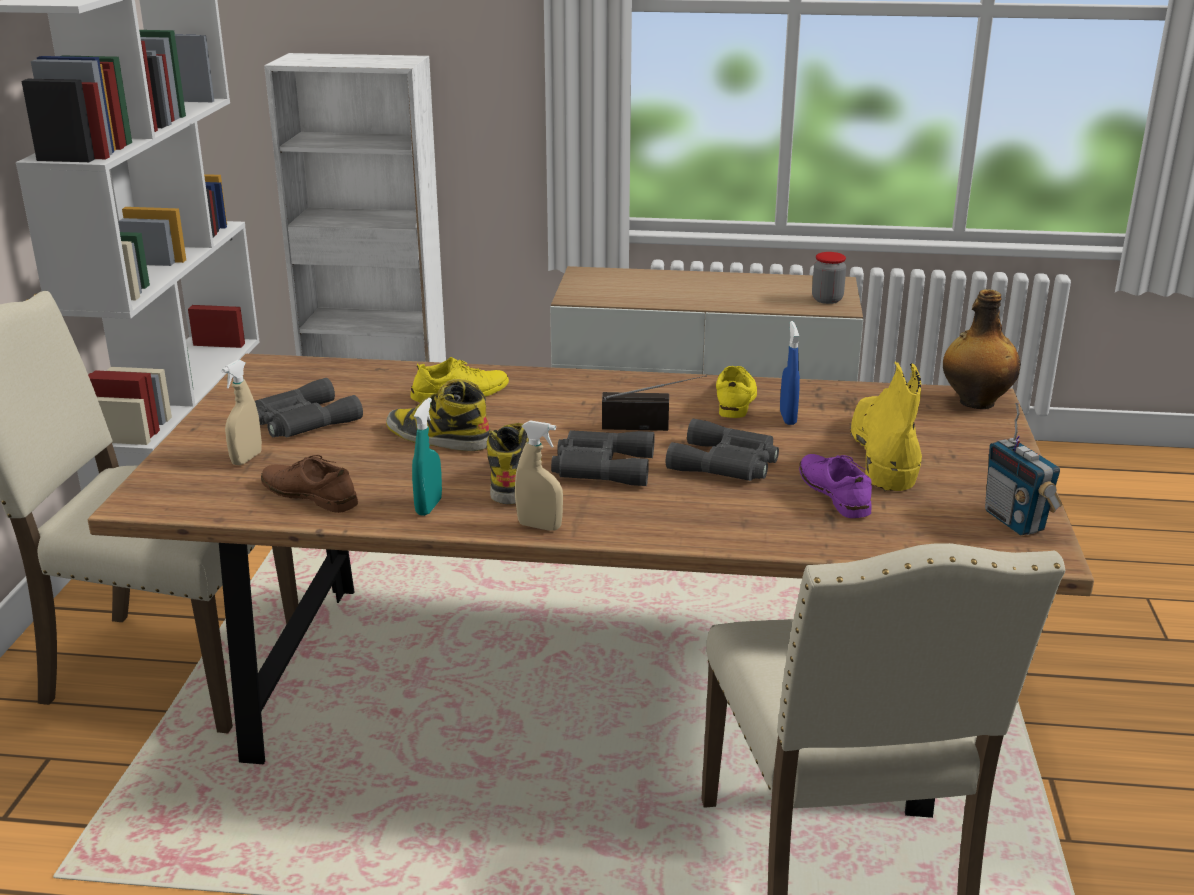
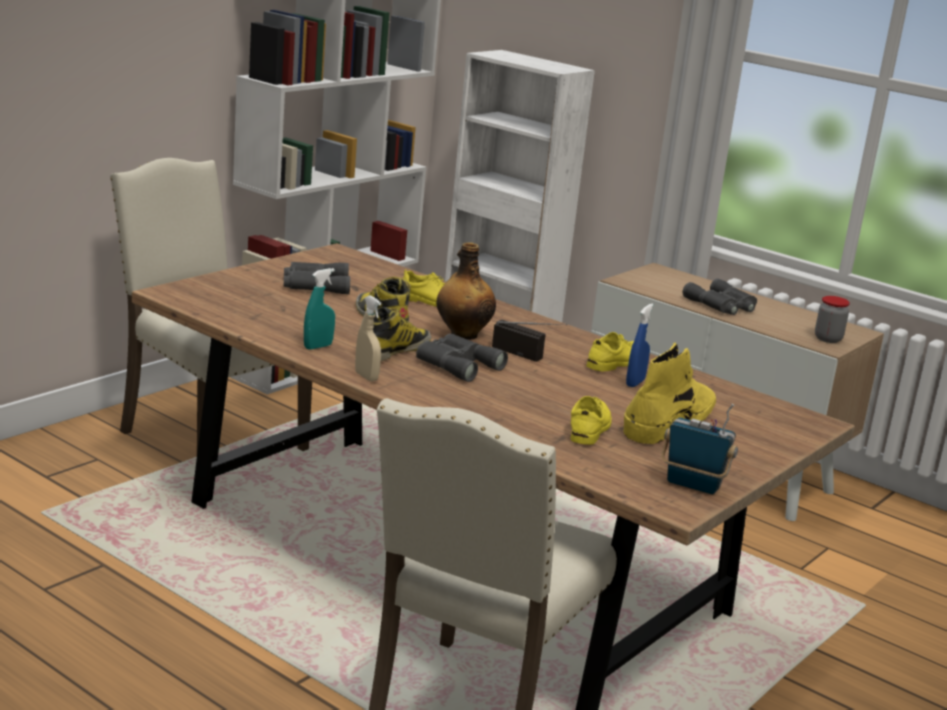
camera: 30 degrees right, 5 degrees down
(246, 459) = (254, 292): beige spray bottle -> none
(310, 495) = (261, 319): brown shoe -> none
(726, 463) = (543, 390): grey binoculars -> grey binoculars (721, 305)
(834, 493) = (589, 428): purple shoe -> yellow shoe
(975, 402) = (802, 421): bottle -> bottle (463, 334)
(1015, 521) = (693, 485): radio -> radio turned 105 degrees clockwise

